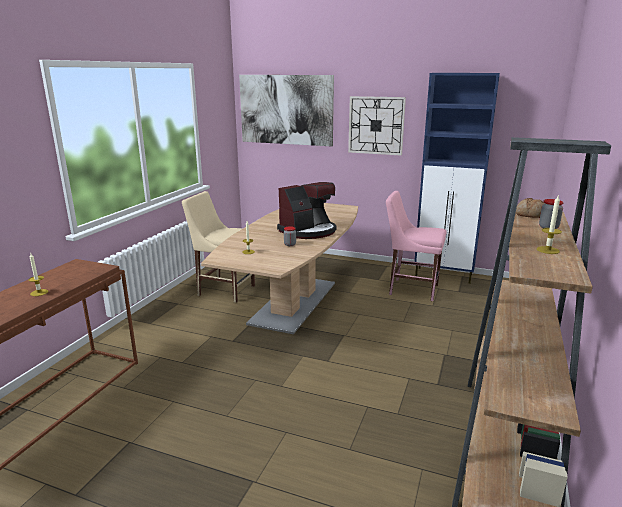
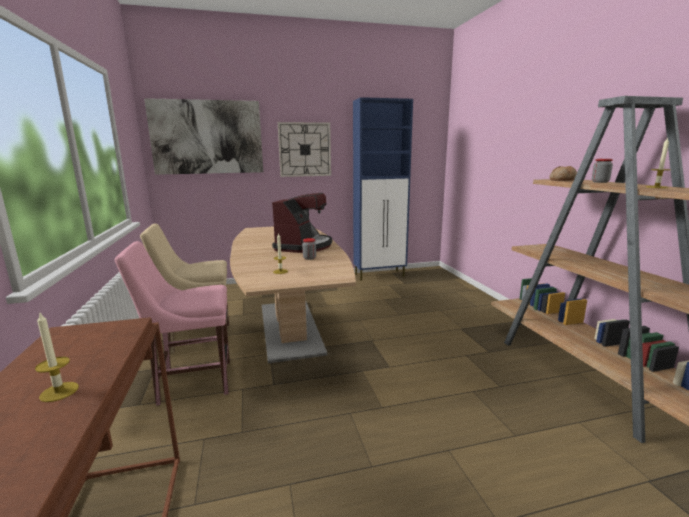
camera: 35 degrees left, 5 degrees down
(410, 289) = (371, 290): pink chair -> pink chair (191, 382)

